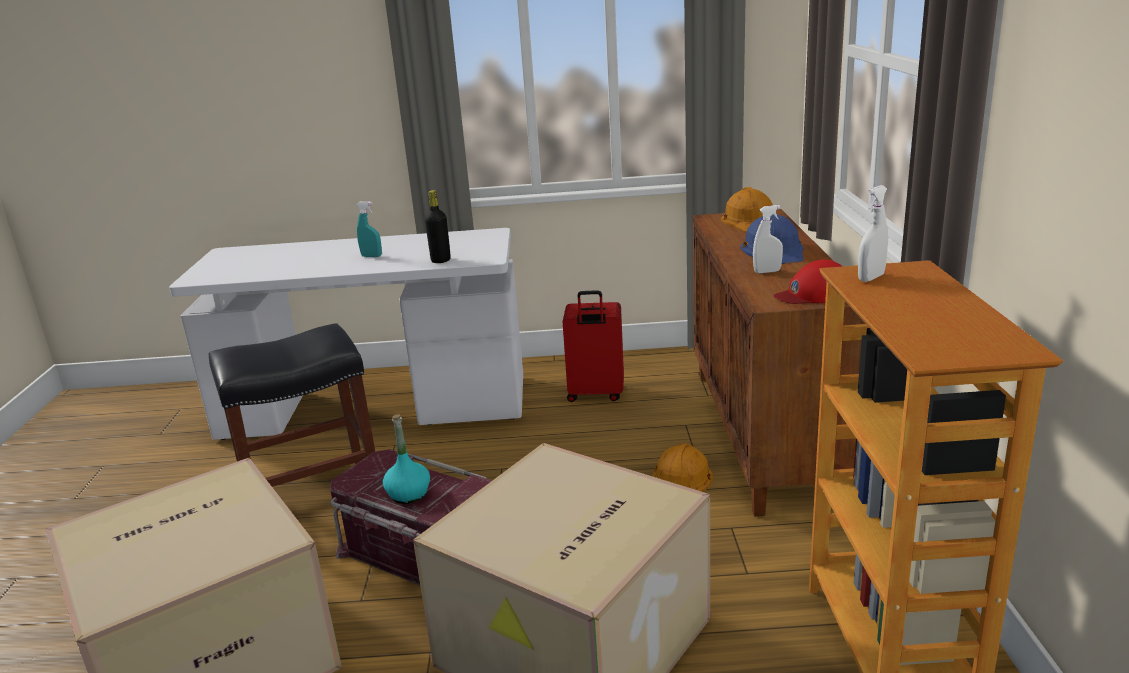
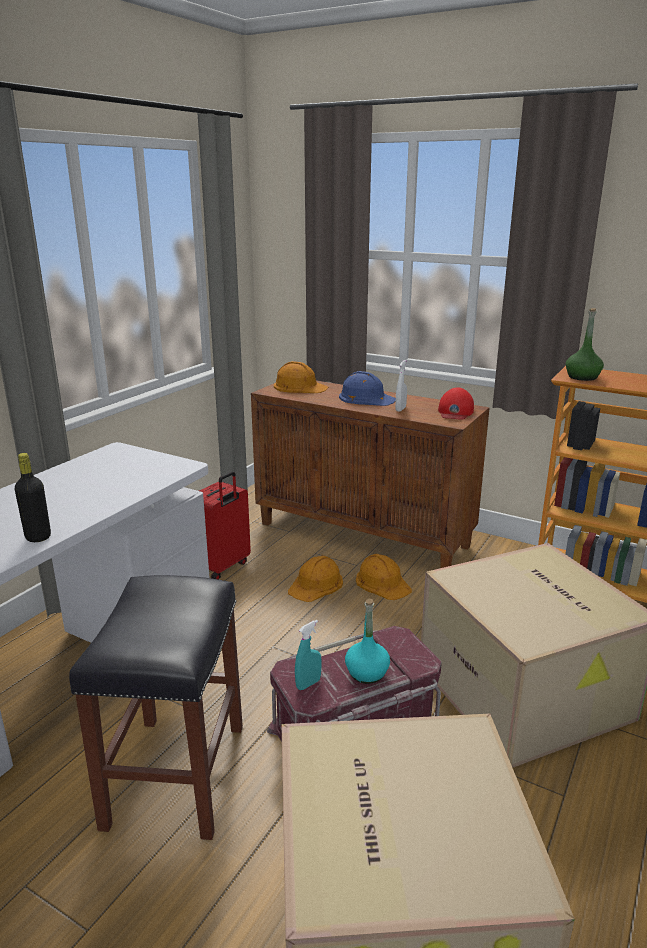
camera: 60 degrees left, 0 degrees up
(371, 256) = (59, 504): turquoise spray bottle -> turquoise spray bottle (308, 684)
(441, 260) = (145, 481): black bottle -> black bottle (38, 537)
(627, 448) = (316, 584): none -> orange hard hat
(871, 278) = (582, 377): white spray bottle -> green bottle

